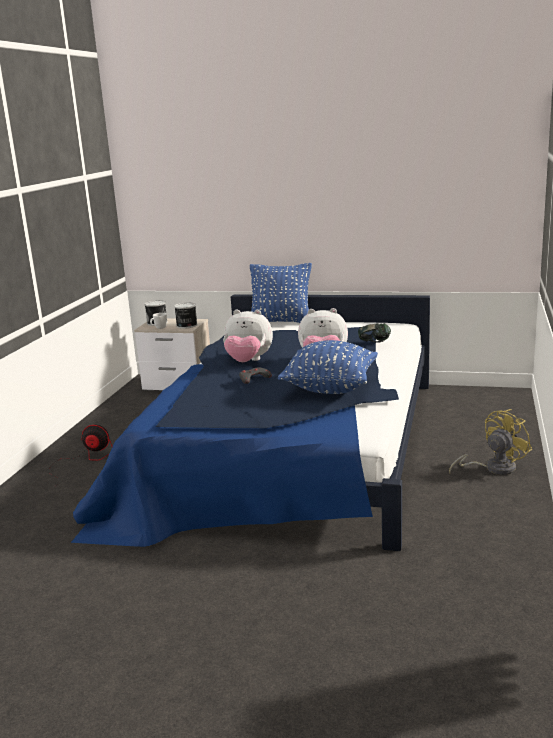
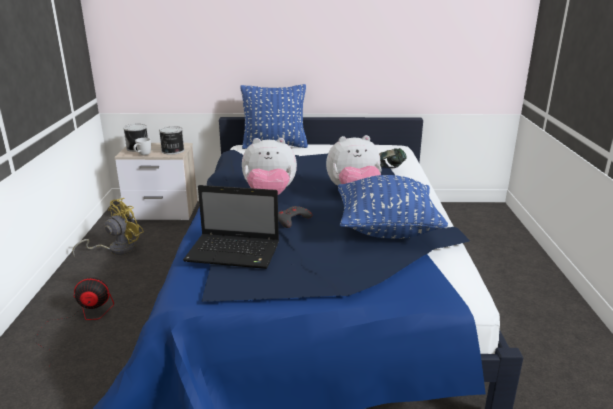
camera: 15 degrees left, 5 degrees up
(196, 399) = (235, 252): none -> laptop
(493, 468) = (531, 297): yellow fan -> yellow fan (116, 249)

